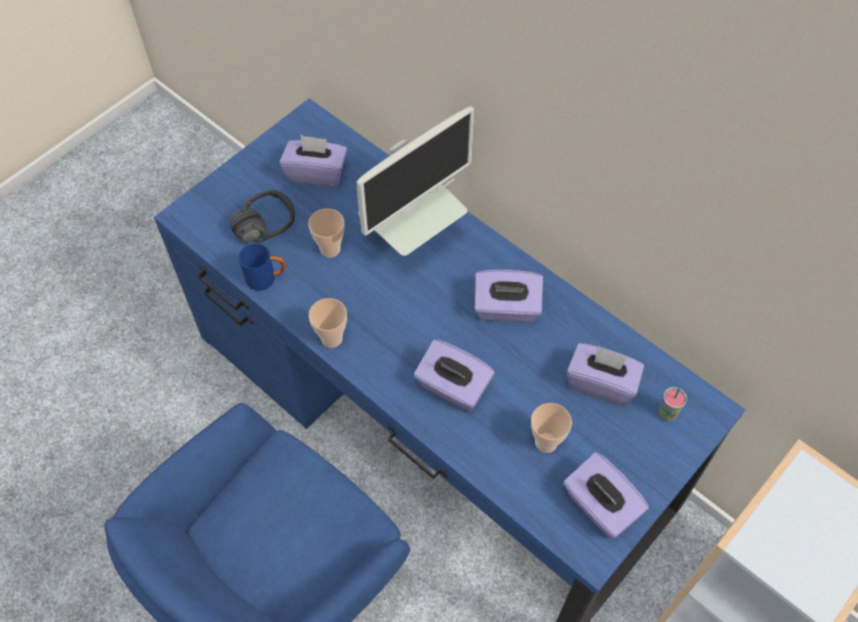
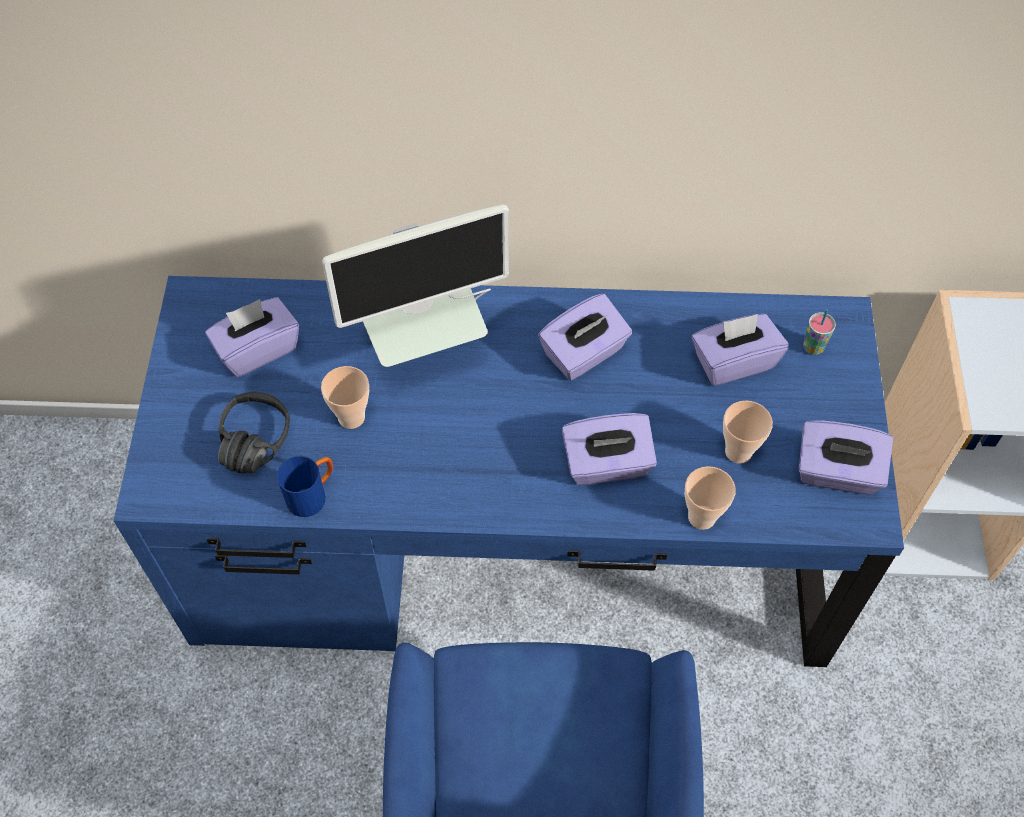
camera: 40 degrees left, 0 degrees up
(331, 338) = (443, 505): cup -> cup (701, 517)
(413, 237) = (425, 346): monitor -> monitor turned 60 degrees clockwise

